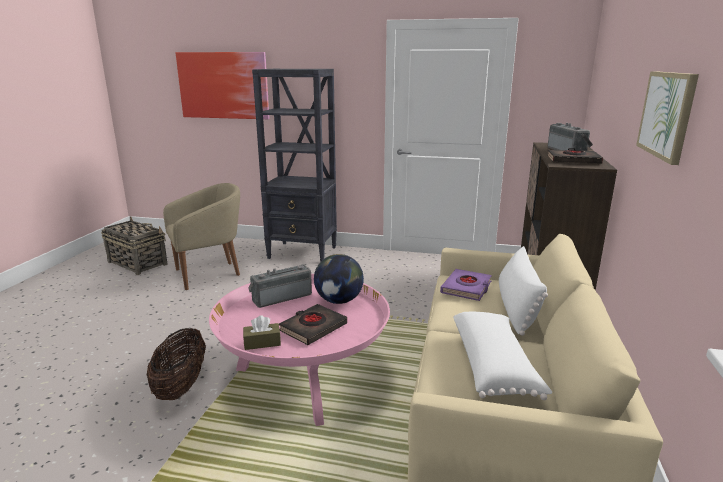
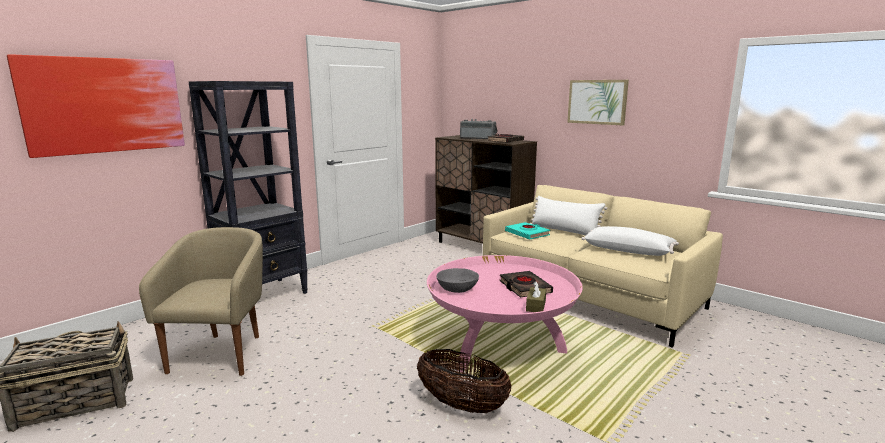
camera: 60 degrees left, 5 degrees down
(281, 297) = (457, 288): radio -> grey bowl
(339, 301) = (488, 272): globe -> none
(466, 288) = (527, 233): purple book -> turquoise book

